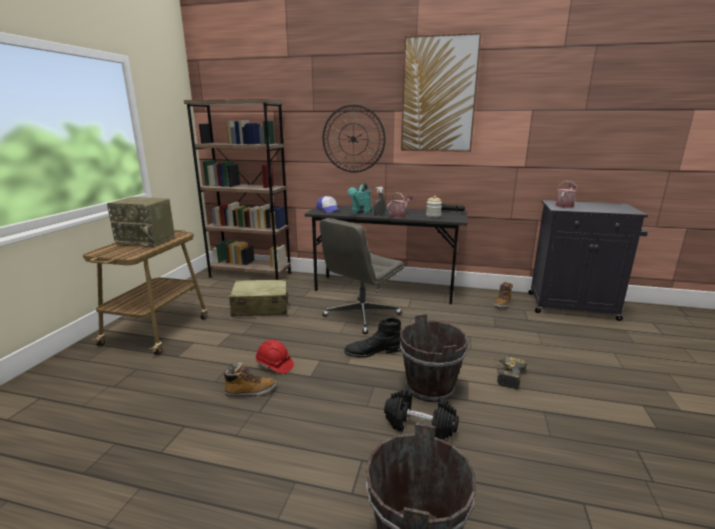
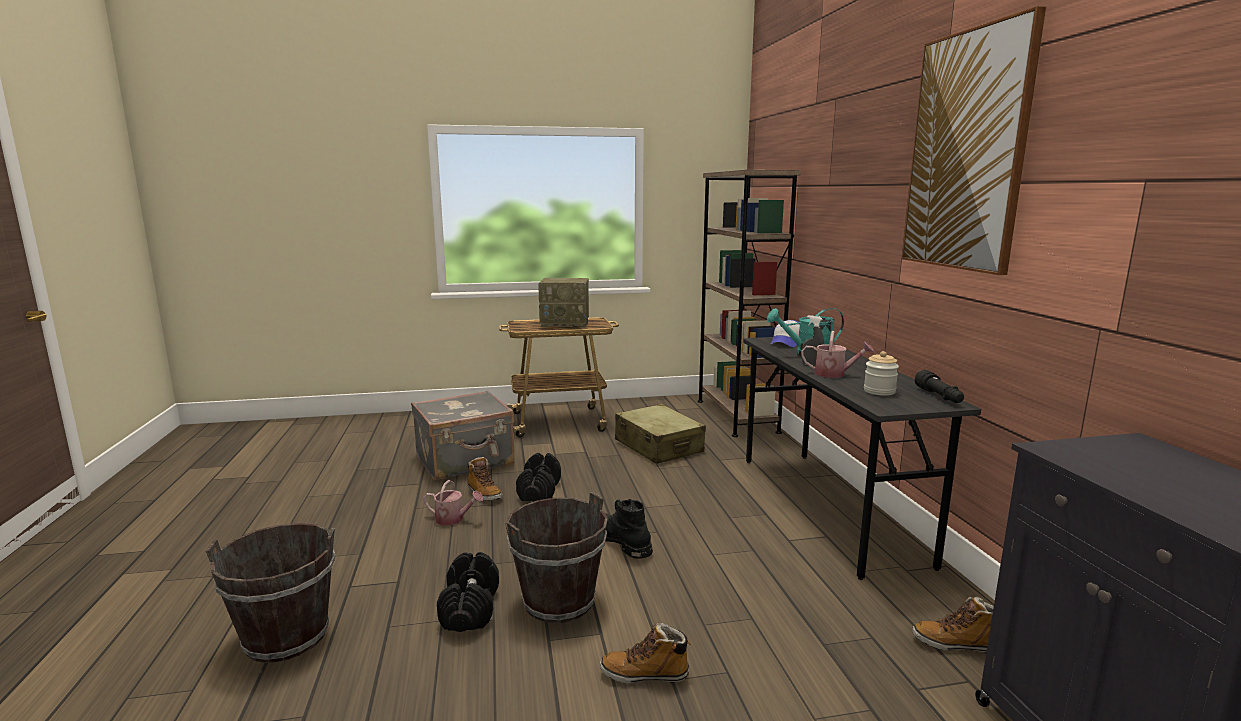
camera: 65 degrees right, 5 degrees down
(147, 240) = (566, 323): radio -> radio turned 75 degrees counterclockwise
(171, 391) = (466, 461): none -> grey suitcase
(274, 365) = (539, 491): red hard hat -> black dumbbell
(353, 139) = (858, 233): wall clock -> none
(361, 316) = (711, 510): grey office chair -> none
(506, 376) = (645, 674): power drill -> boot
(565, 205) = (1119, 455): watering can -> watering can (453, 519)

